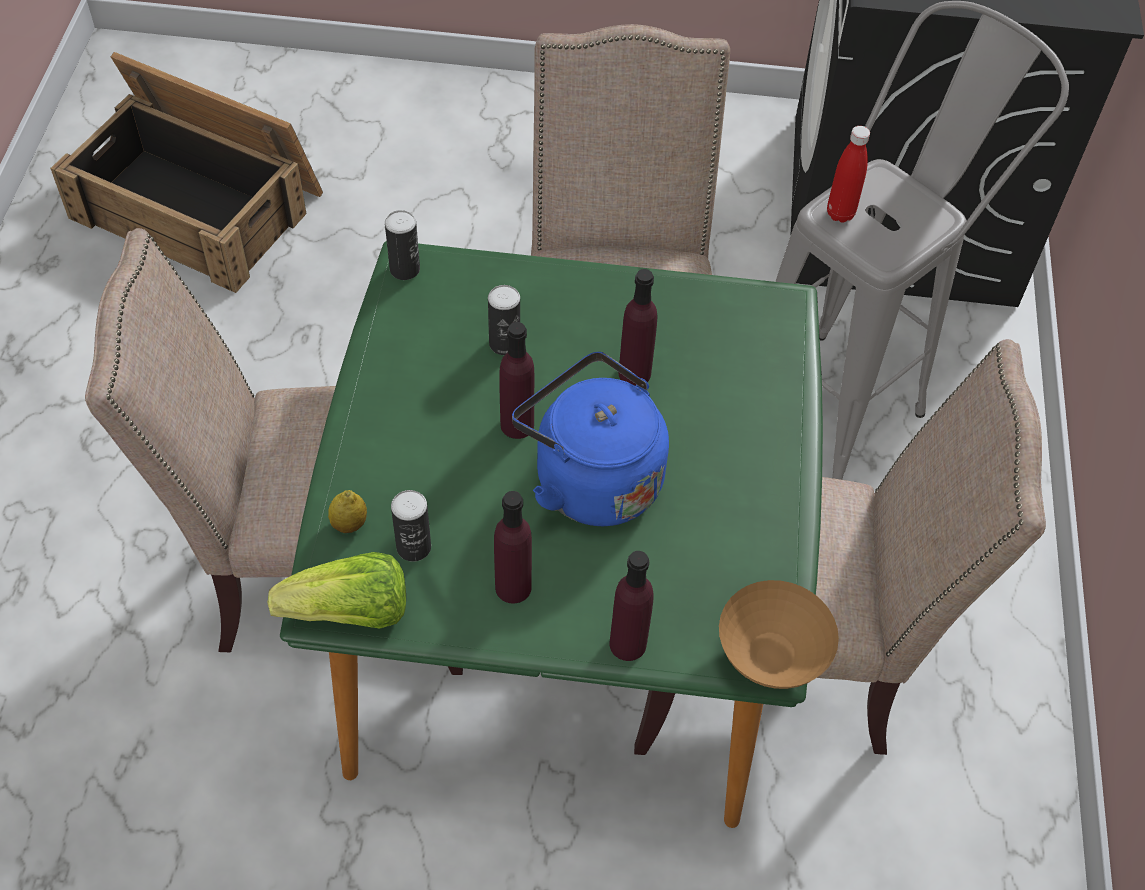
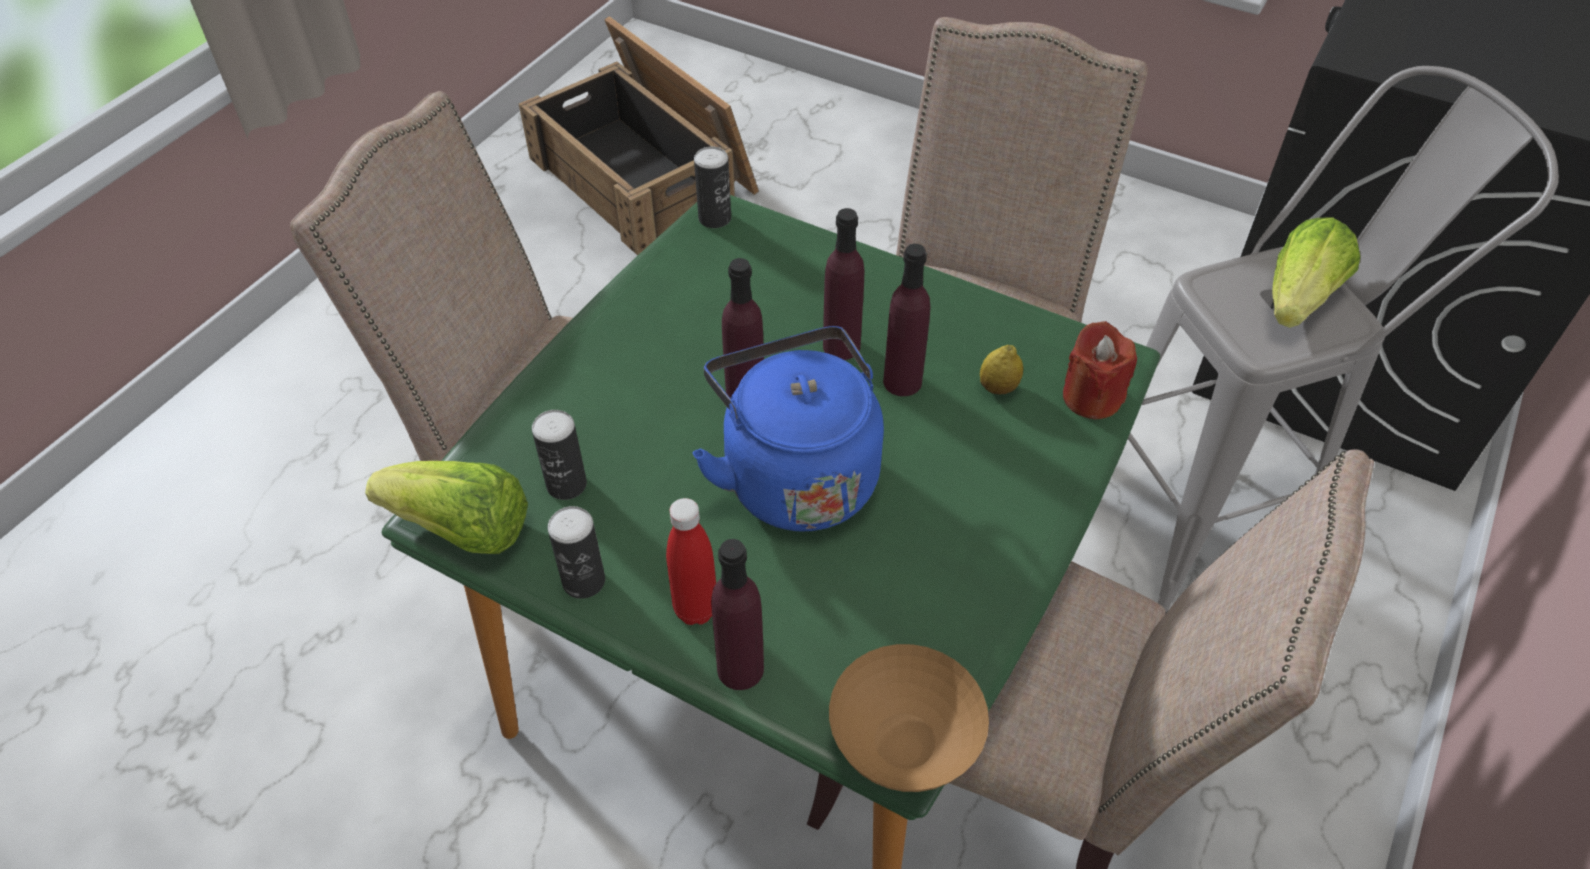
camera: 25 degrees right, 5 degrees down
(349, 524) = (515, 440): lemon -> lemon (998, 388)
(504, 343) = (777, 313): can -> can (584, 581)
(513, 587) = (647, 561): purple bottle -> purple bottle (841, 346)
(782, 341) = (1091, 397): none -> red candle
(840, 214) = (1227, 288): red bottle -> red bottle (696, 609)
(896, 208) = (1299, 299): none -> lettuce

